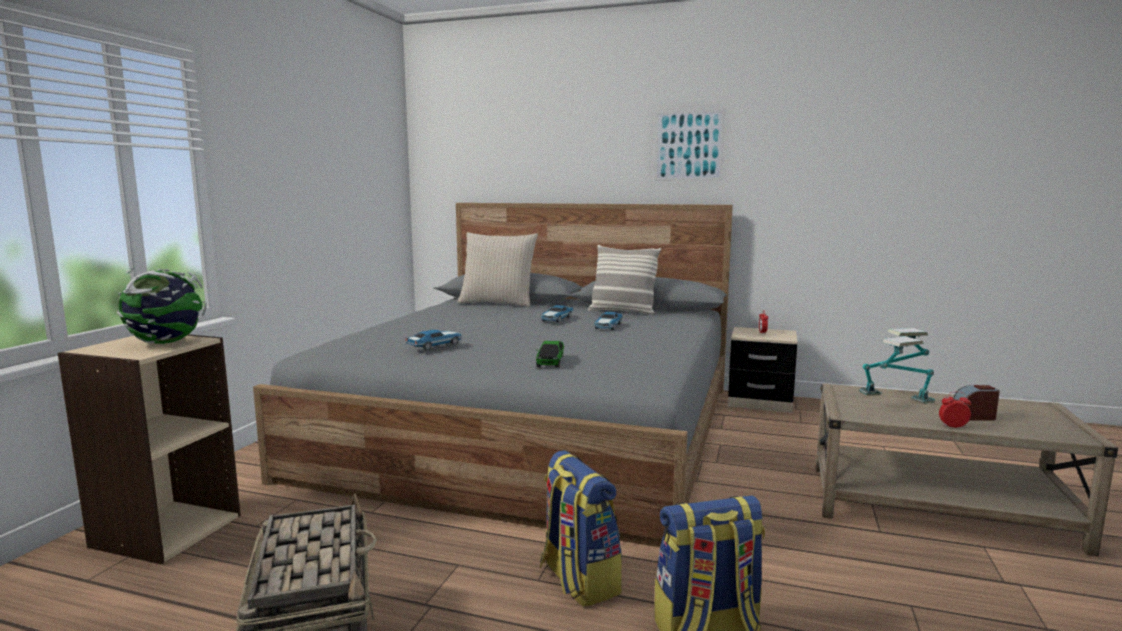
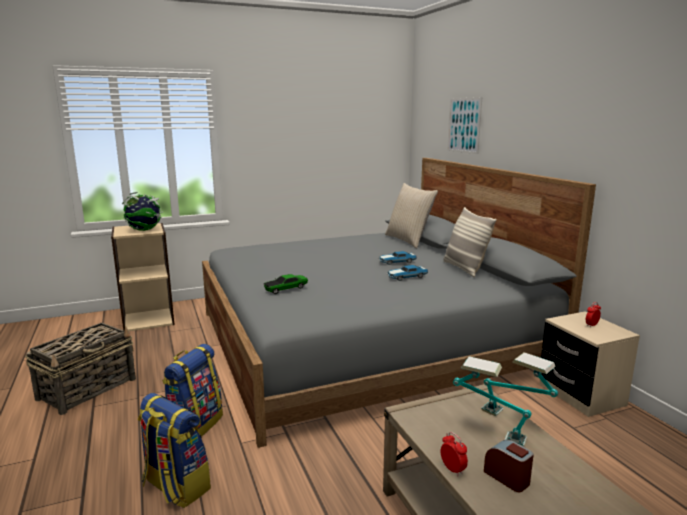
camera: 50 degrees right, 5 degrees up
(435, 345) = (271, 261): toy car -> none
(688, 145) = (571, 118): picture -> picture (464, 125)

